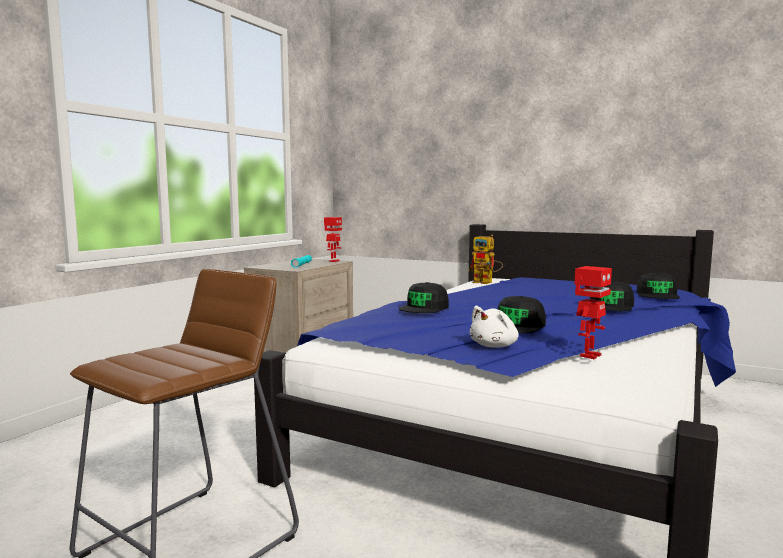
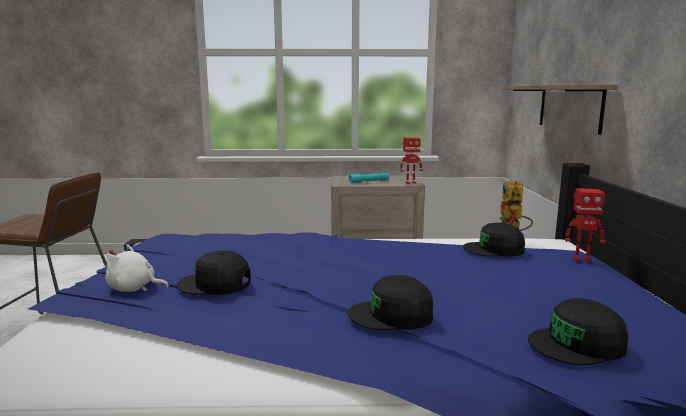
camera: 60 degrees right, 5 degrees up
(424, 308) = (273, 243): black cap -> black cap (494, 249)
(443, 187) = (569, 107): none -> shelf
(589, 355) = (107, 330): toy robot -> toy robot (581, 259)

